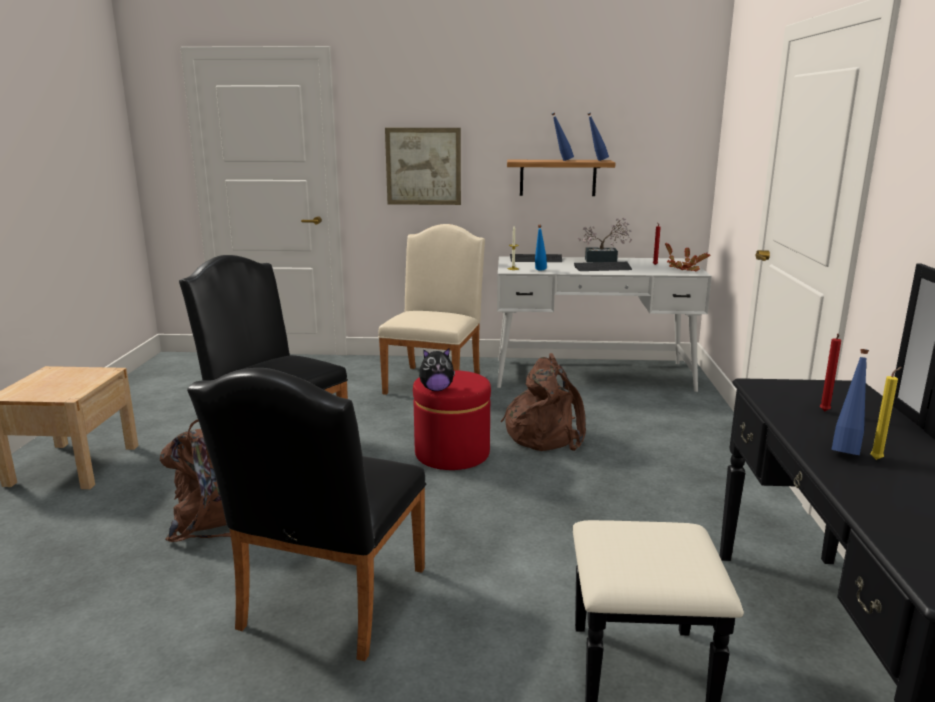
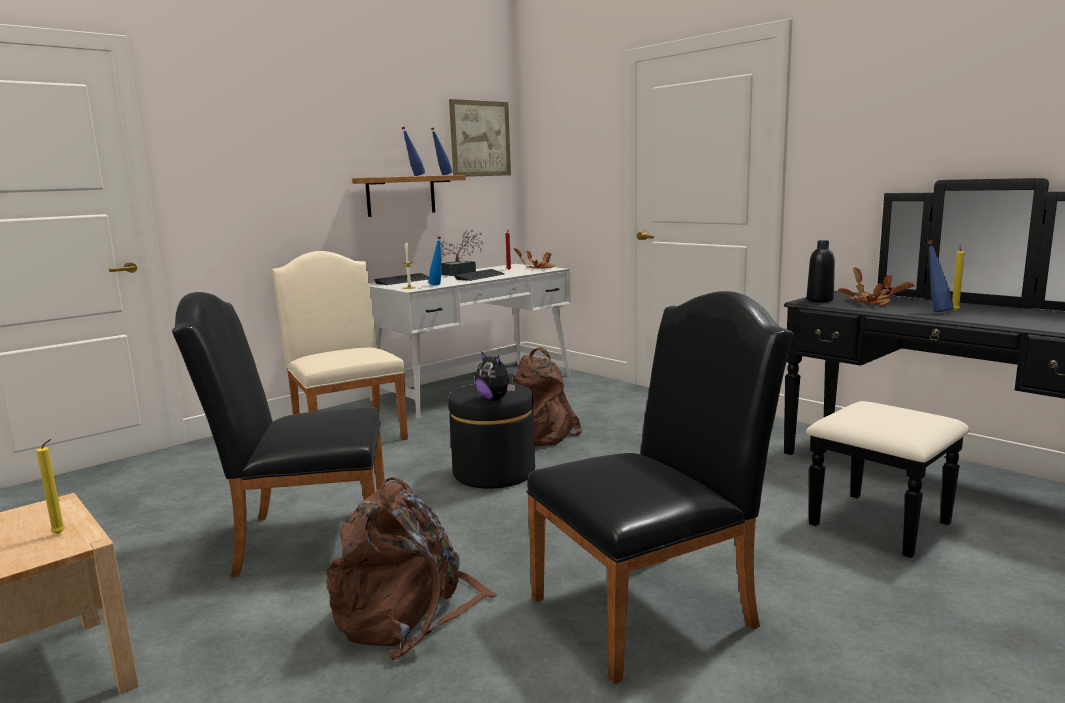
camera: 45 degrees left, 5 degrees down
(74, 388) = (60, 534): none -> yellow candle
(328, 605) = (654, 607): black chair -> black chair turned 90 degrees counterclockwise
(423, 166) = (263, 189): picture -> picture (480, 139)
(436, 389) = (495, 399): plush toy -> plush toy turned 105 degrees clockwise
(452, 454) = (494, 473): red ottoman -> black ottoman
(780, 388) = (819, 300): none -> black bottle
(824, 412) = (871, 303): red candle -> potted plant

